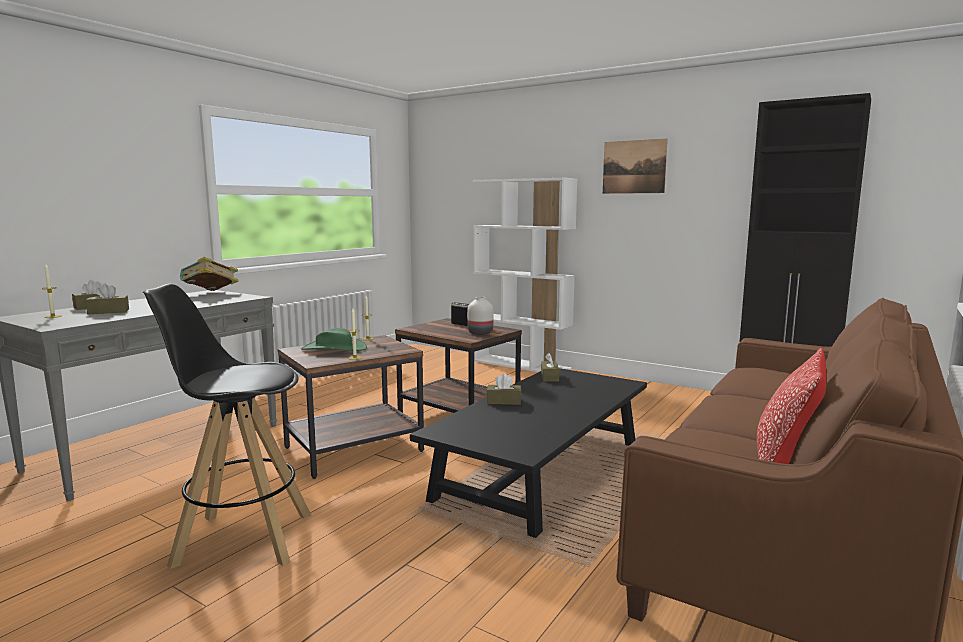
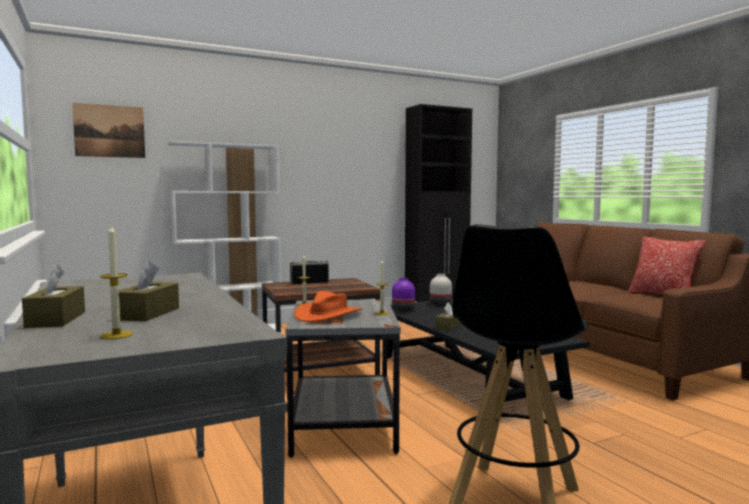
camera: 60 degrees left, 5 degrees down
(210, 293) = (87, 283): book -> none
(334, 348) = (328, 314): green hat -> orange hat
(353, 449) = (342, 426): brown side table -> grey side table
(481, 333) = (348, 284): white vase -> white vase (441, 304)
(549, 377) = (404, 310): brown tissue box -> purple vase
(634, 167) = (319, 141): picture -> picture (109, 131)

